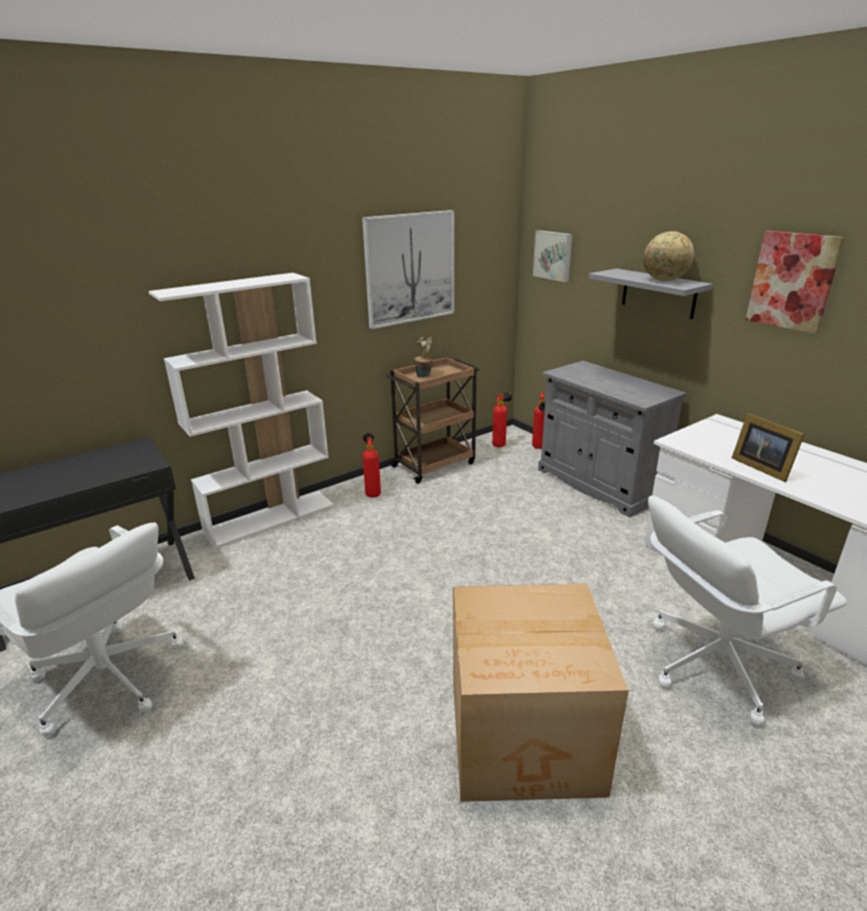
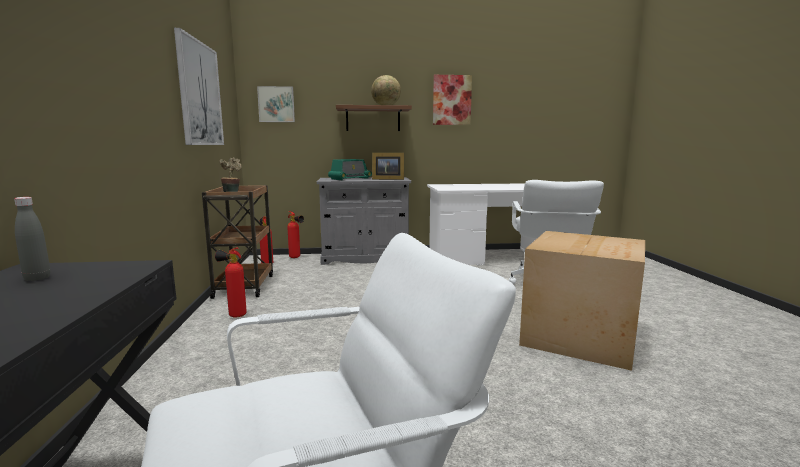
camera: 60 degrees left, 15 degrees down
(121, 455) = (37, 278): none -> grey bottle
(270, 518) = (165, 372): white bookcase -> none
(595, 376) = (350, 179): none -> radio
(658, 293) = (373, 119): grey shelf -> brown shelf
(760, 467) = (491, 188): picture frame -> picture frame (387, 179)

